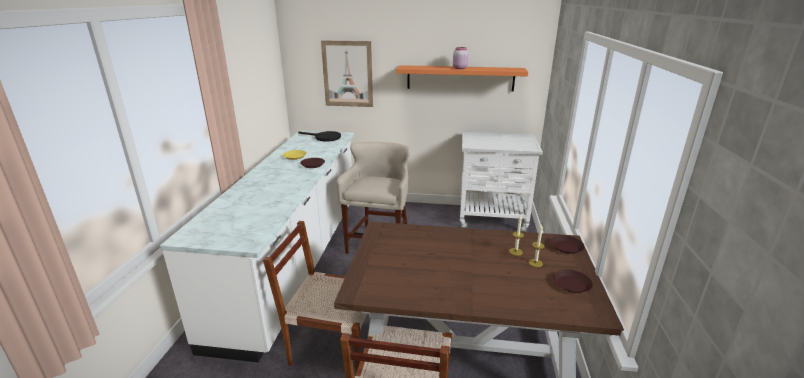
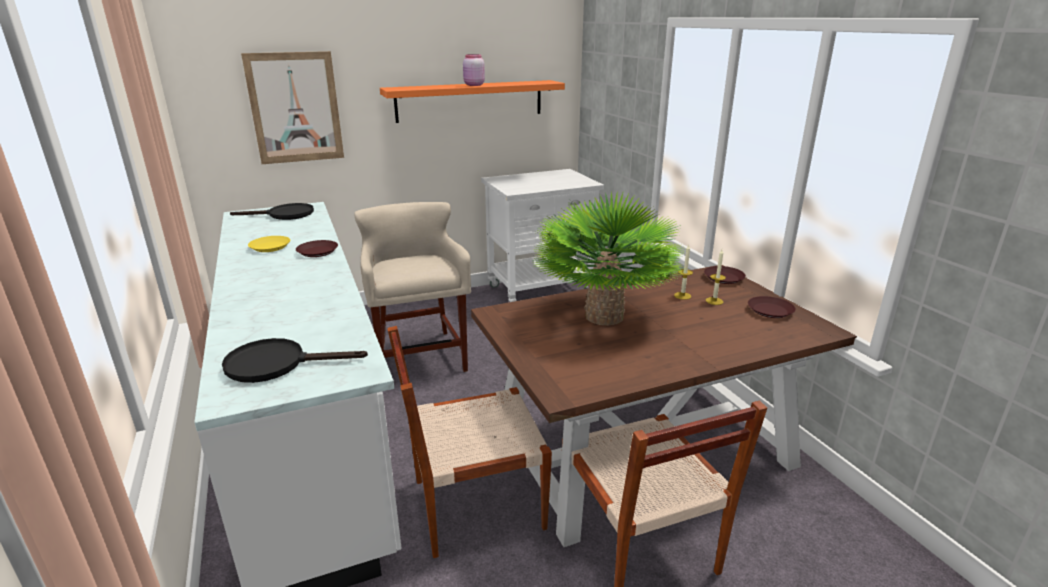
camera: 30 degrees left, 0 degrees up
(221, 226) = (277, 364): none -> black frying pan
(442, 250) = (604, 316): none -> potted plant

